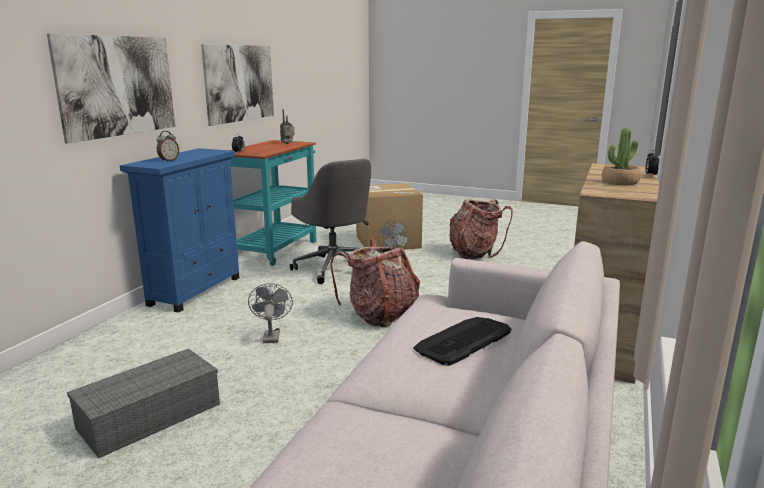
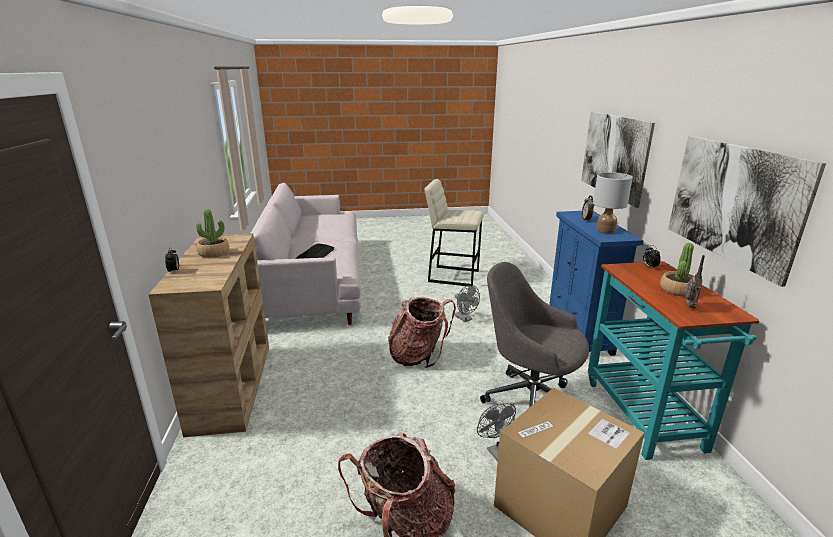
camera: 150 degrees right, 5 degrees up
(148, 417) = (452, 276): grey storage box -> beige stool
(195, 154) = (606, 230): none -> grey table lamp
(268, 146) = (677, 290): none -> potted plant

